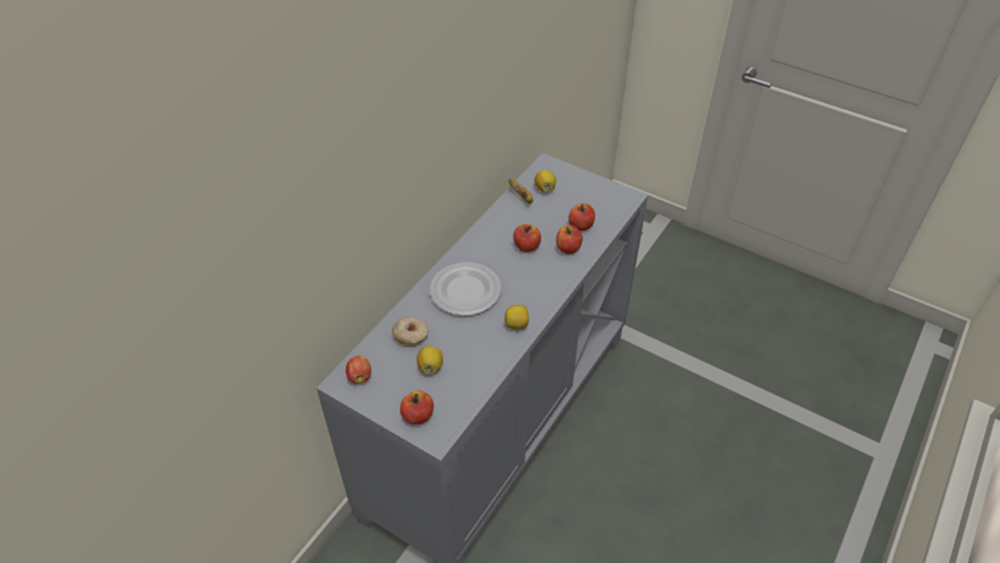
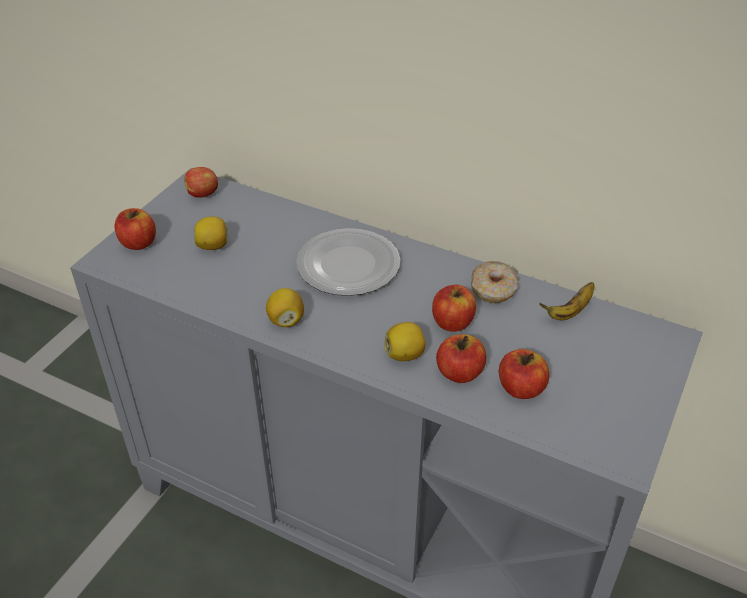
camera: 85 degrees right, 5 degrees down
(411, 335) = (266, 225): donut -> donut (493, 289)
(545, 188) = (604, 338): lemon -> lemon (405, 354)

